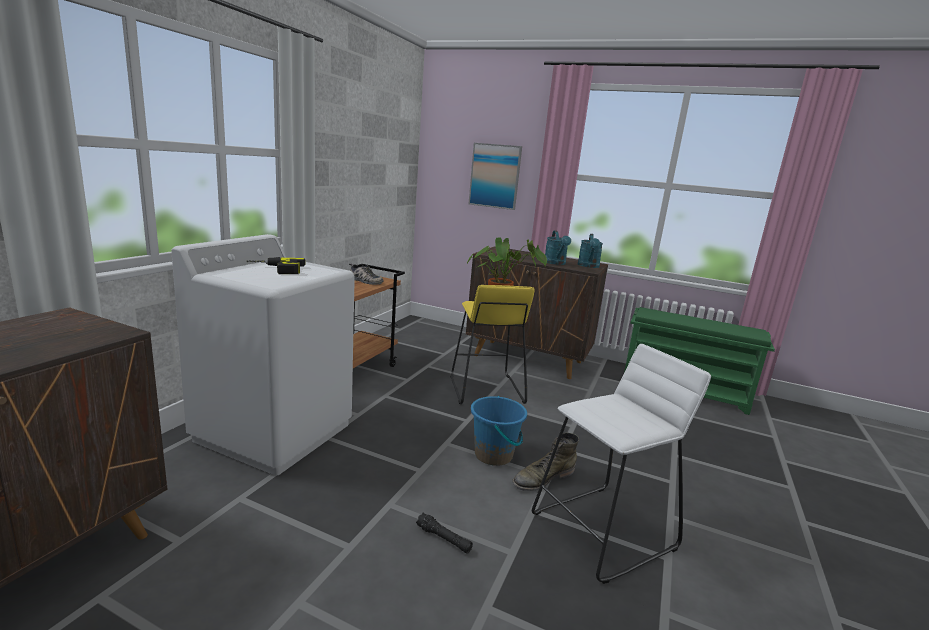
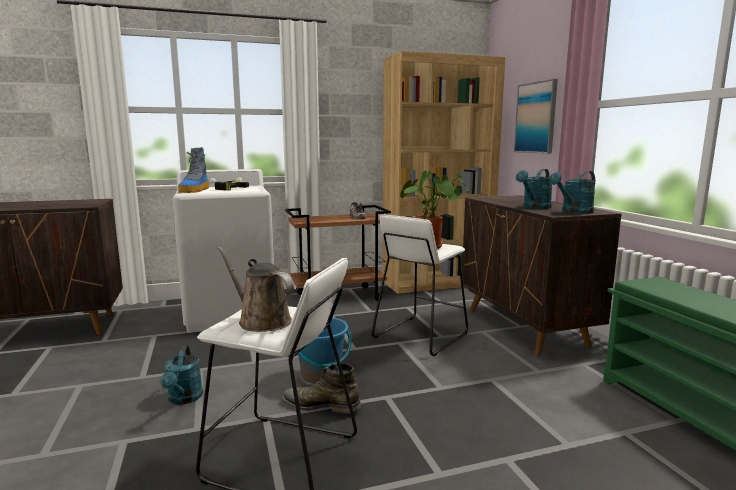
camera: 50 degrees right, 5 degrees down
(259, 280) = (194, 190): none -> boot
(402, 334) = (437, 282): none -> brown bookcase
(443, 539) = (184, 399): black flashlight -> turquoise watering can
(485, 389) = (420, 335): yellow stool -> white stool
(625, 418) = (261, 321): none -> brown watering can

